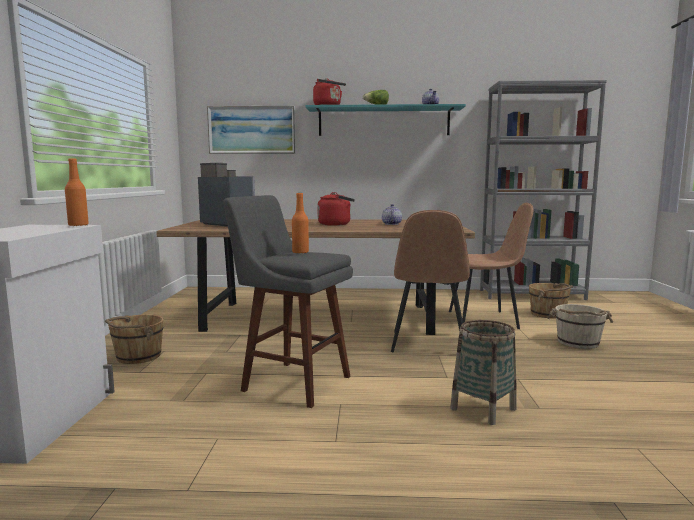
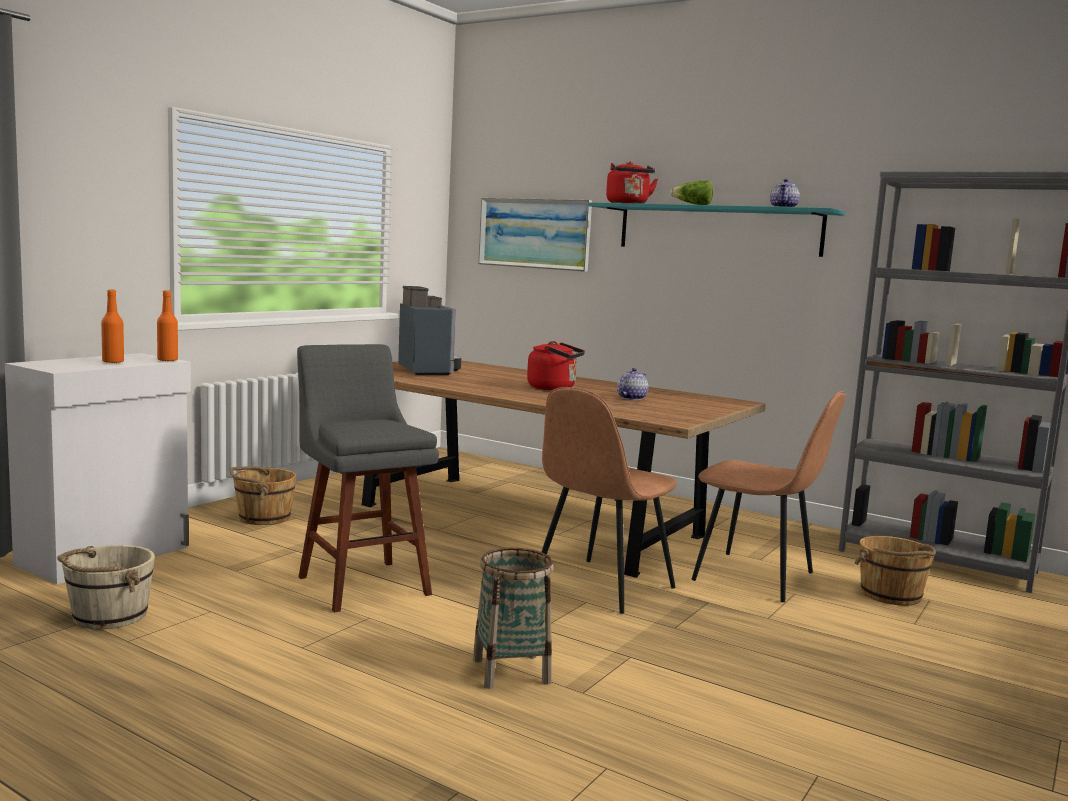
camera: 30 degrees right, 0 degrees up
(300, 252) = (379, 422): orange bottle -> orange bottle (113, 362)
(578, 342) = (838, 644): beige bucket -> beige bucket (108, 616)

